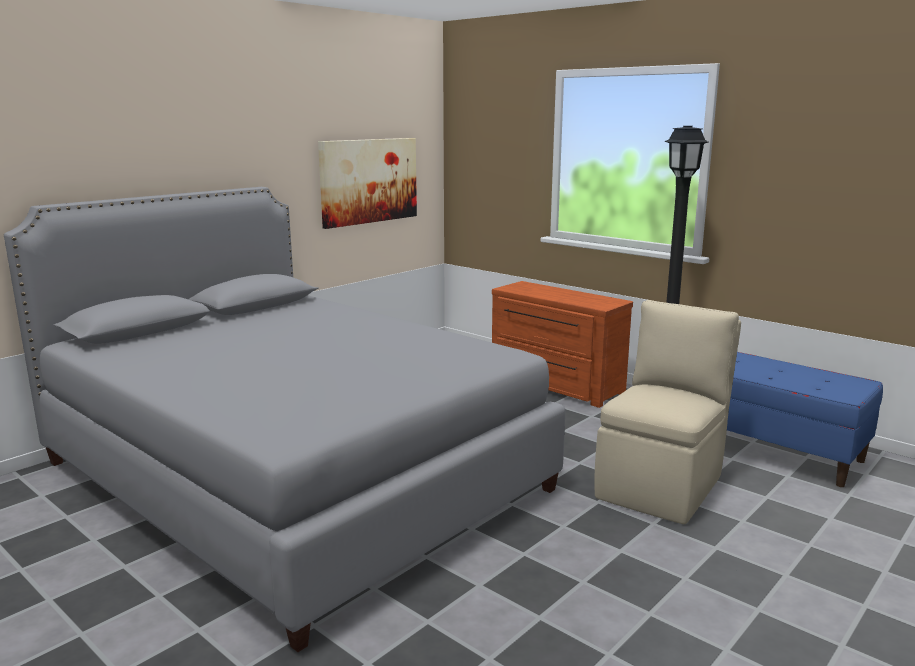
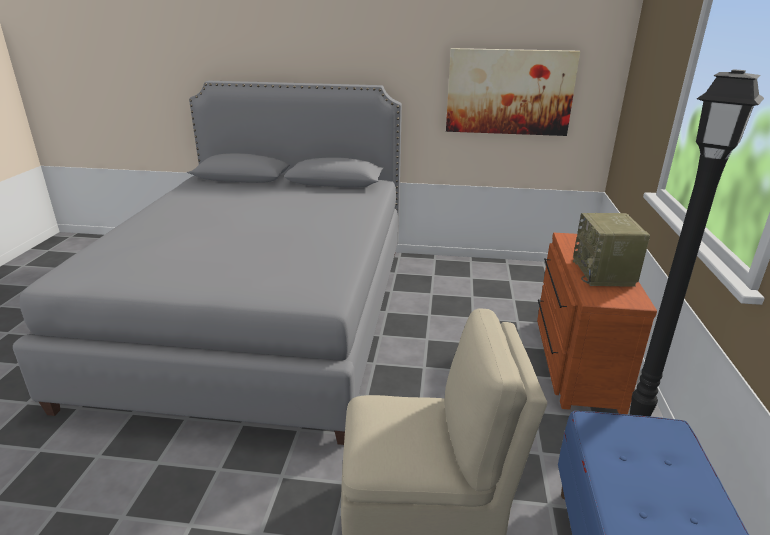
camera: 55 degrees right, 10 degrees up
(573, 296) = (604, 273): none -> radio

